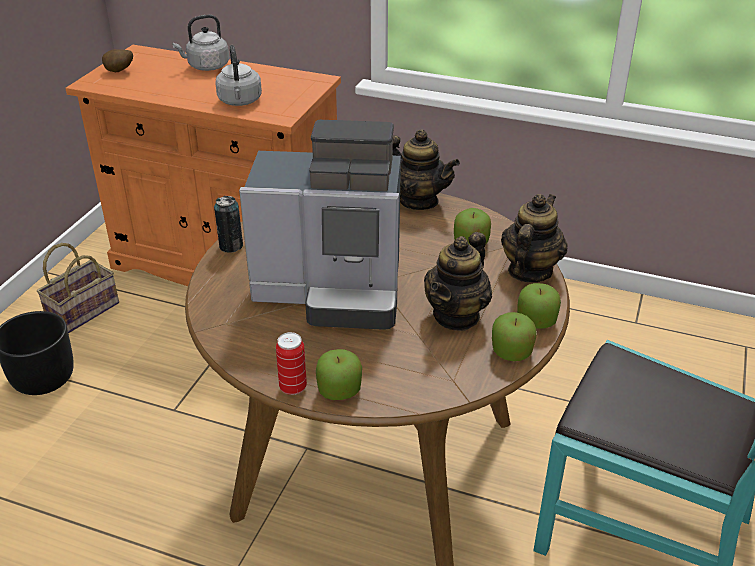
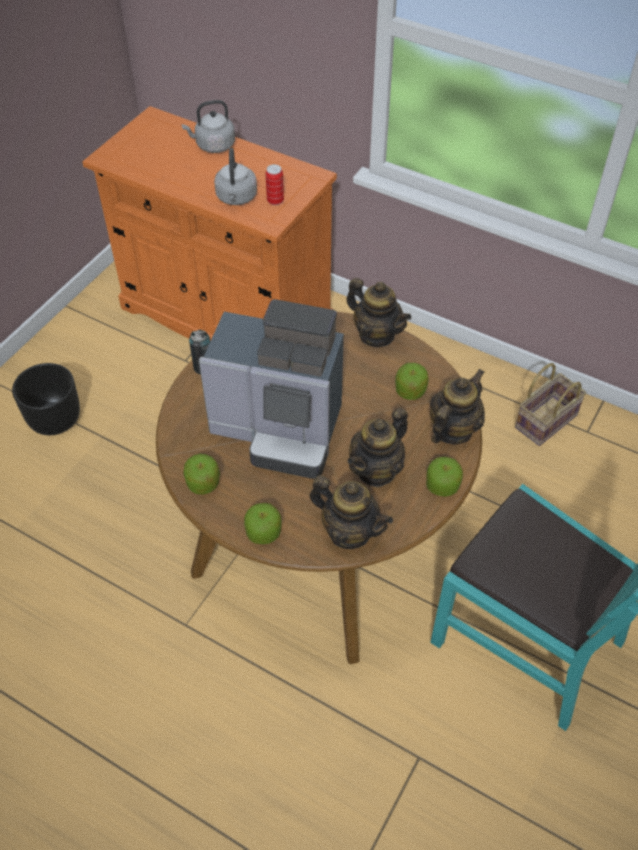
camera: 10 degrees right, 15 degrees up
(84, 310) = (94, 352): basket -> basket (546, 419)
(119, 72) = (132, 145): potato -> none
(293, 387) = (227, 524): can -> can (275, 201)
(443, 376) = (349, 531): none -> teapot
(511, 352) = (412, 515): apple -> apple (203, 483)

